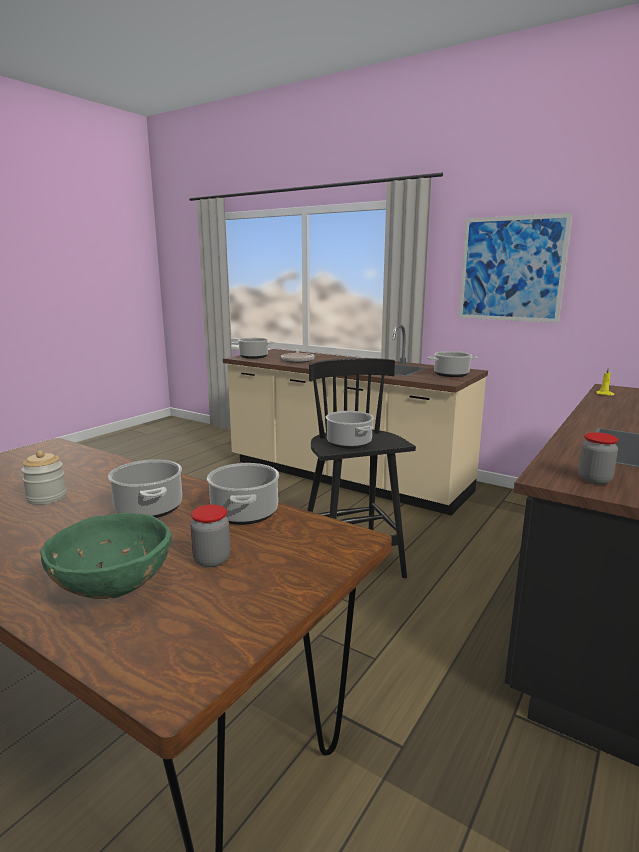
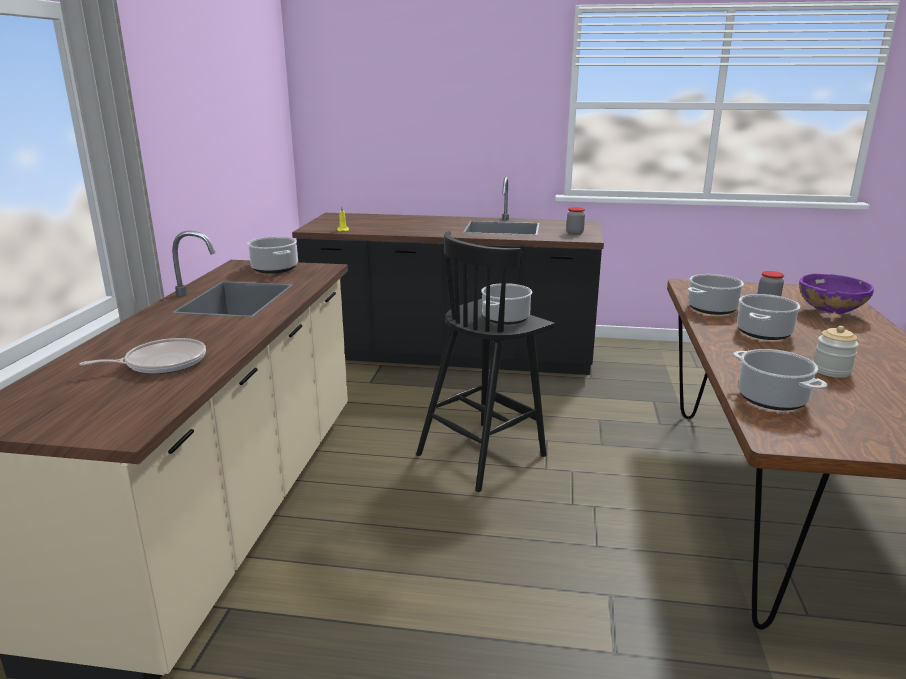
camera: 115 degrees left, 5 degrees up
(114, 589) = (829, 313): green bowl -> purple bowl
(253, 357) = (112, 417): cooking pot -> cooking pot (772, 399)
(511, 269) = (184, 125): picture -> none

